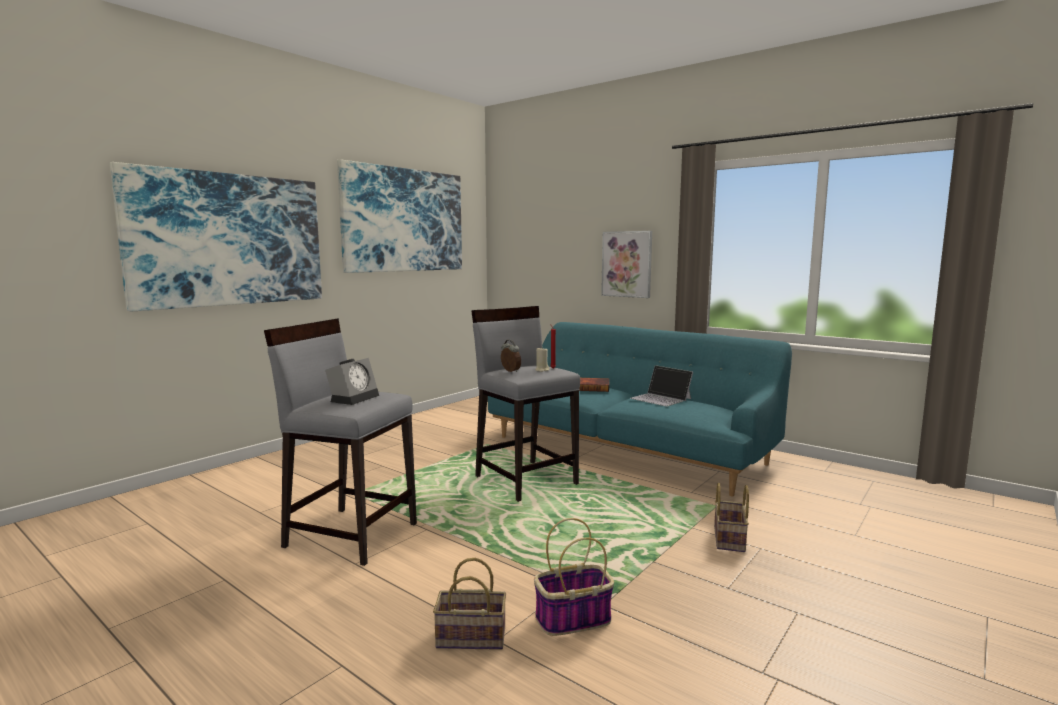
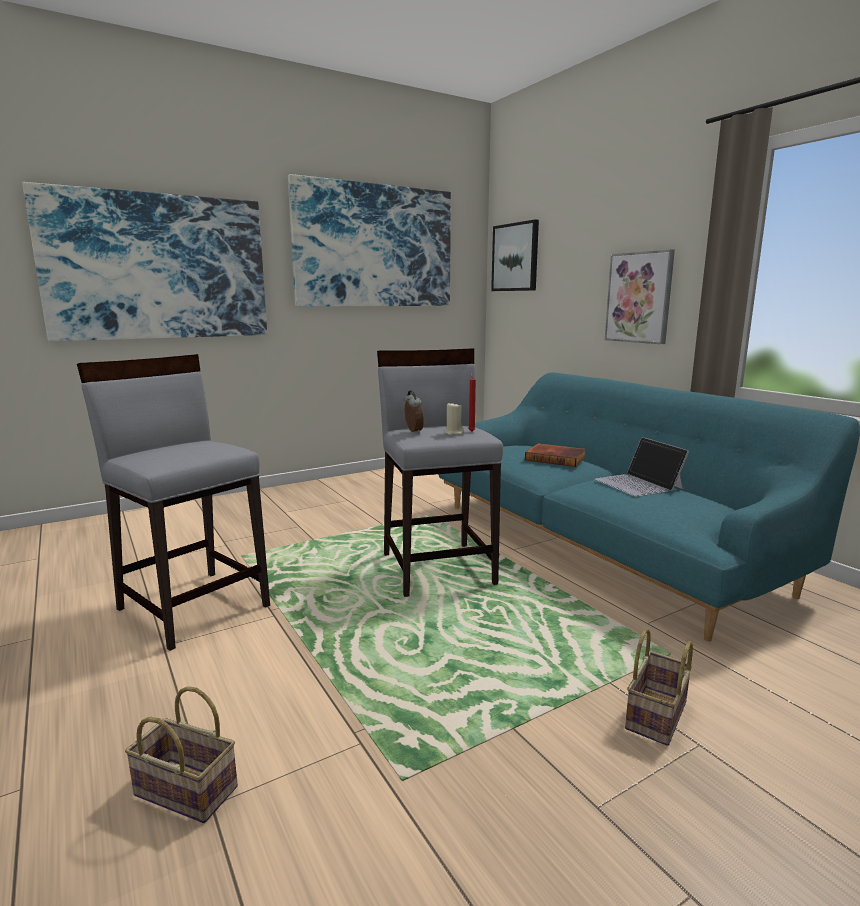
camera: 20 degrees right, 5 degrees up
(354, 398) = (183, 450): alarm clock -> none
(515, 230) = (515, 257): none -> picture
(572, 620) = (330, 800): basket -> none

